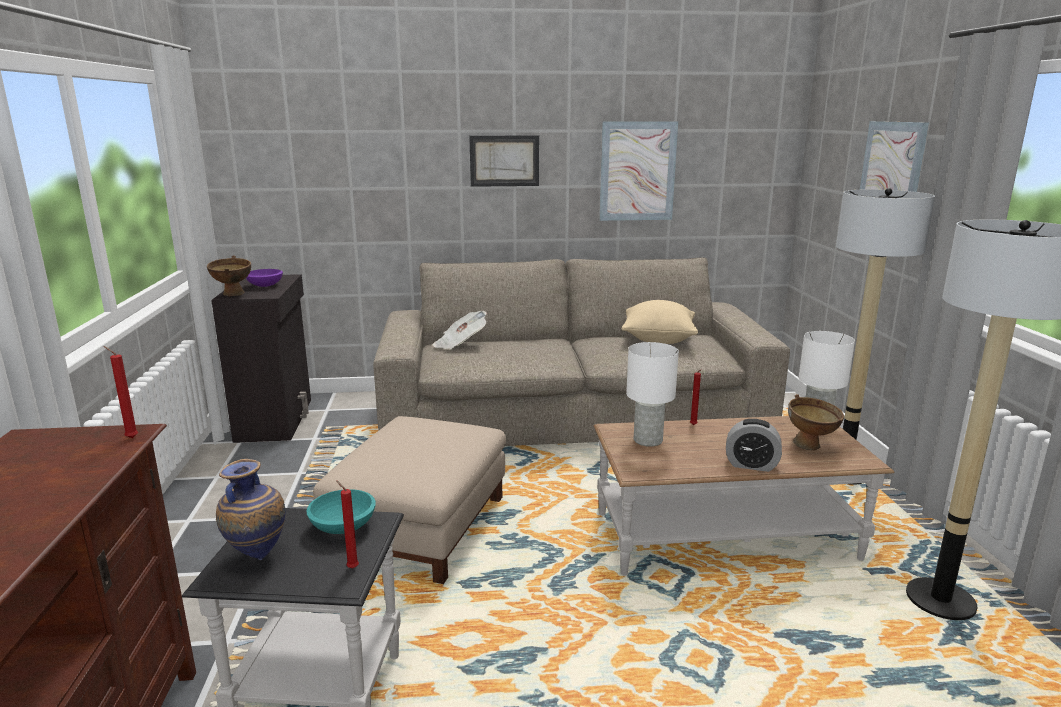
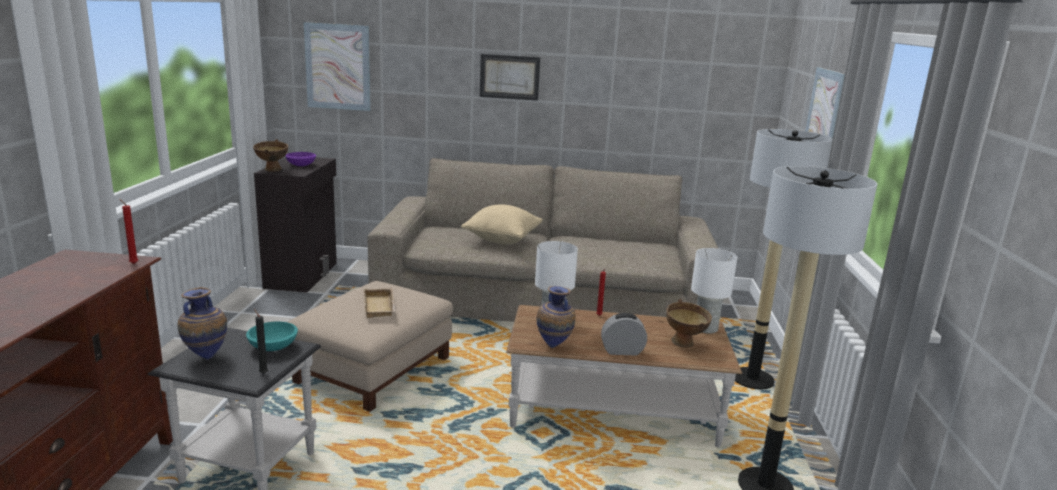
camera: 10 degrees right, 0 degrees up
(351, 567) = (263, 373): red candle -> black candle
(429, 449) = (380, 307): none -> beige tray
(460, 344) = (449, 229): newspaper -> none
(637, 171) = (626, 94): picture -> picture (338, 67)
(658, 340) = (620, 244): beige pillow -> beige pillow (502, 240)
(672, 469) = (554, 346): none -> vase
(751, 465) = (622, 351): alarm clock -> alarm clock turned 150 degrees clockwise

